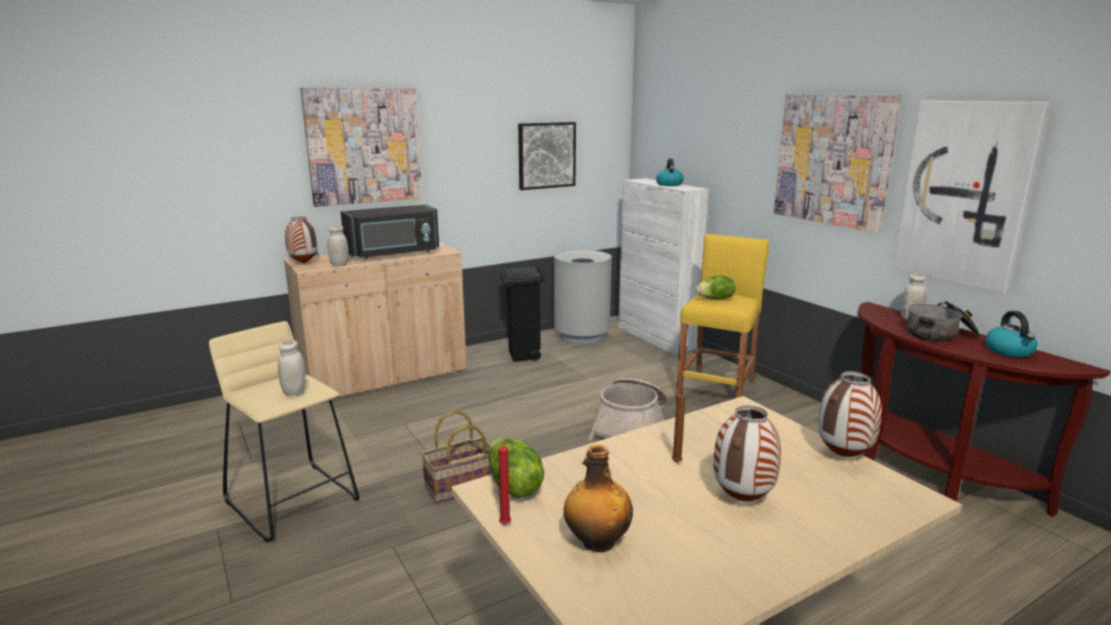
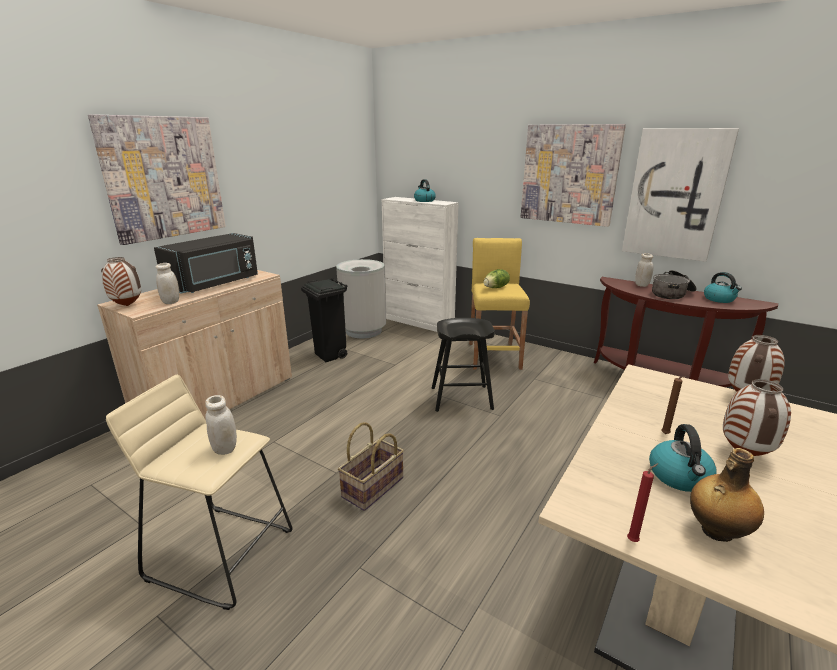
camera: 25 degrees left, 5 degrees up
(513, 486) = (587, 497): lettuce -> none
(546, 155) = (319, 181): picture -> none
(631, 427) = (461, 398): basket -> black stool
(631, 497) = (679, 477): none -> kettle

